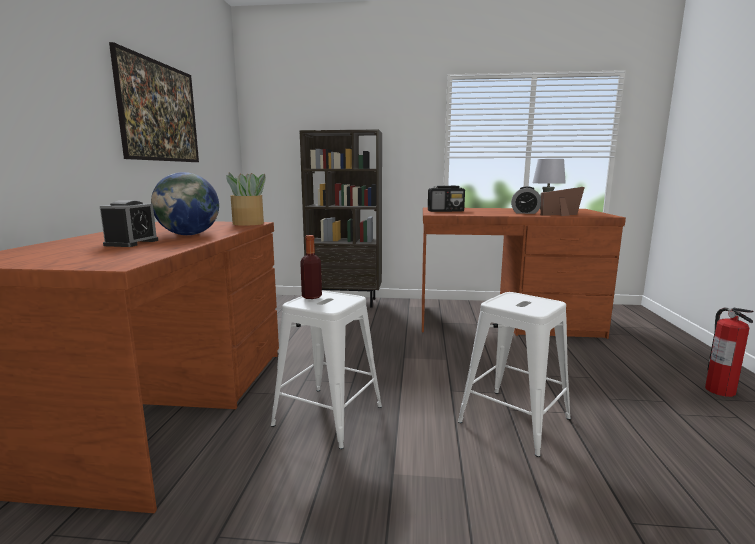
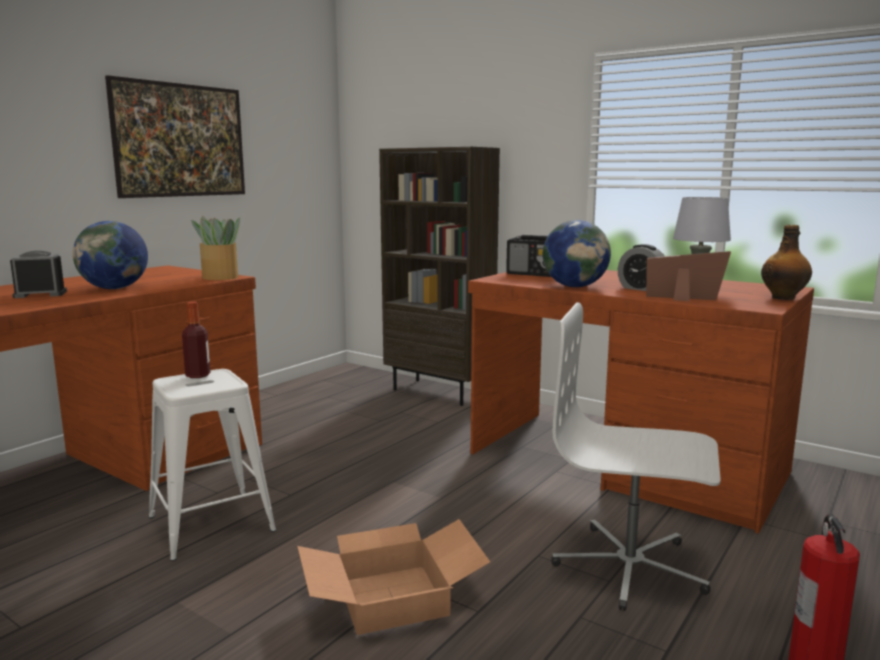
camera: 30 degrees right, 0 degrees up
(131, 243) = (40, 294): alarm clock -> alarm clock turned 150 degrees counterclockwise
(491, 214) = (574, 286): none -> globe
(514, 420) = (393, 597): white stool -> cardboard box
(589, 368) = (630, 567): none -> white office chair
(596, 212) = (784, 298): none -> bottle

